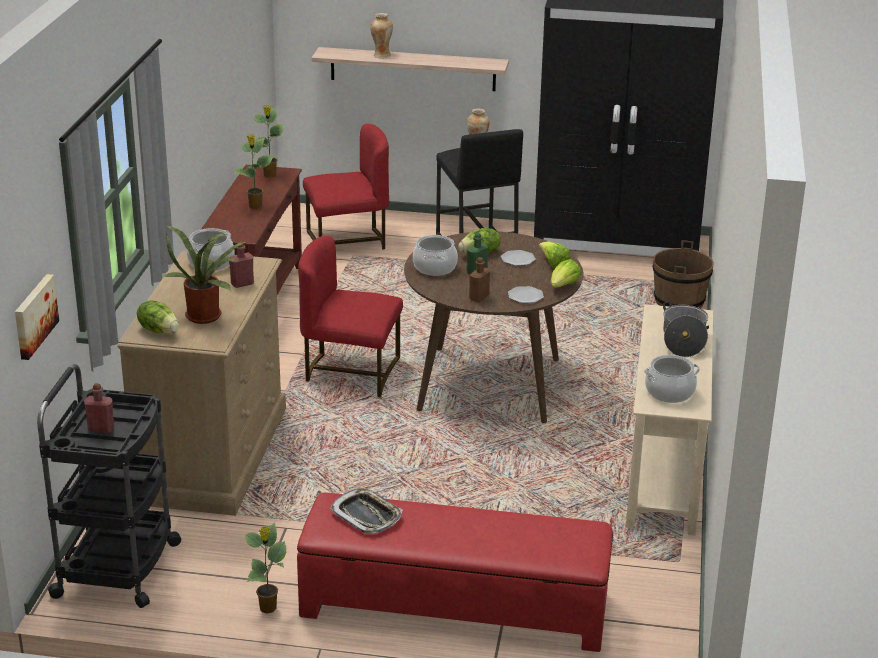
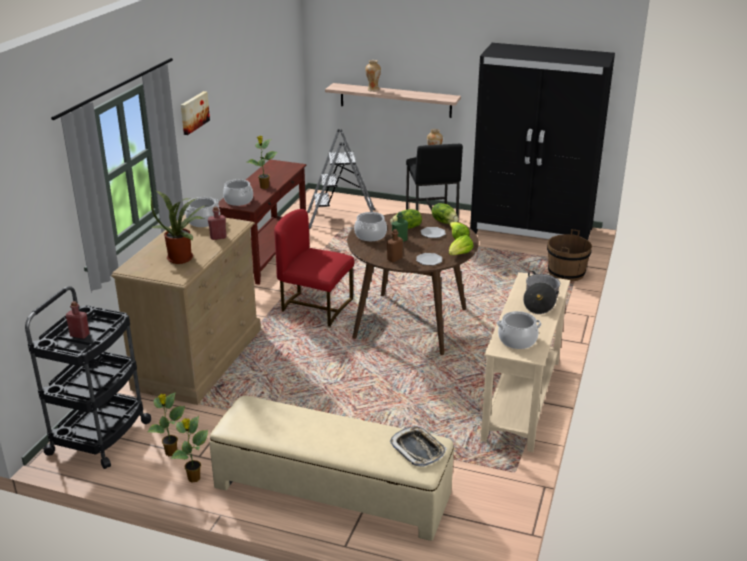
camera: 10 degrees right, 0 degrees up
(33, 316) = (31, 248): picture -> picture (193, 112)
(159, 330) = (144, 266): lettuce -> lettuce (444, 222)
(227, 229) = (239, 201): none -> cooking pot
(270, 175) = (283, 167): potted plant -> potted plant (171, 453)
(347, 243) = (343, 218): red chair -> grey step ladder
(366, 515) = (268, 416): tray -> tray (418, 449)
(453, 605) = (331, 490): red bench -> beige bench

